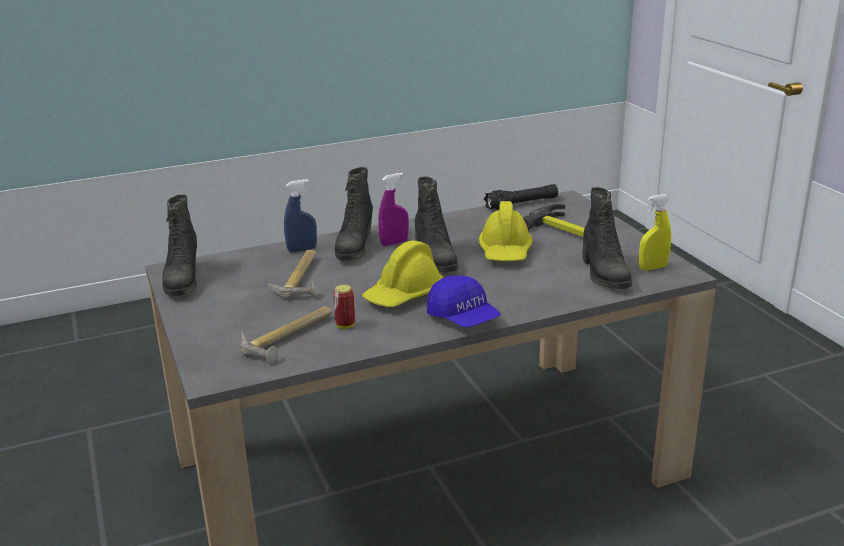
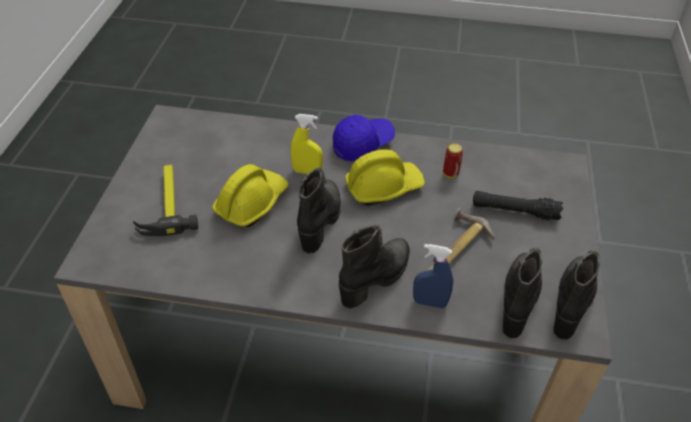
camera: 150 degrees left, 20 degrees up
(291, 338) = (497, 179): hammer -> none
(394, 243) = (332, 267): purple spray bottle -> none
(463, 318) = (362, 144): blue cap -> blue cap turned 60 degrees clockwise
(521, 204) = (140, 276): black flashlight -> black flashlight (514, 211)
(603, 274) = (218, 141): black boot -> black boot (519, 300)
(652, 268) = (176, 132): yellow spray bottle -> yellow spray bottle (307, 171)

